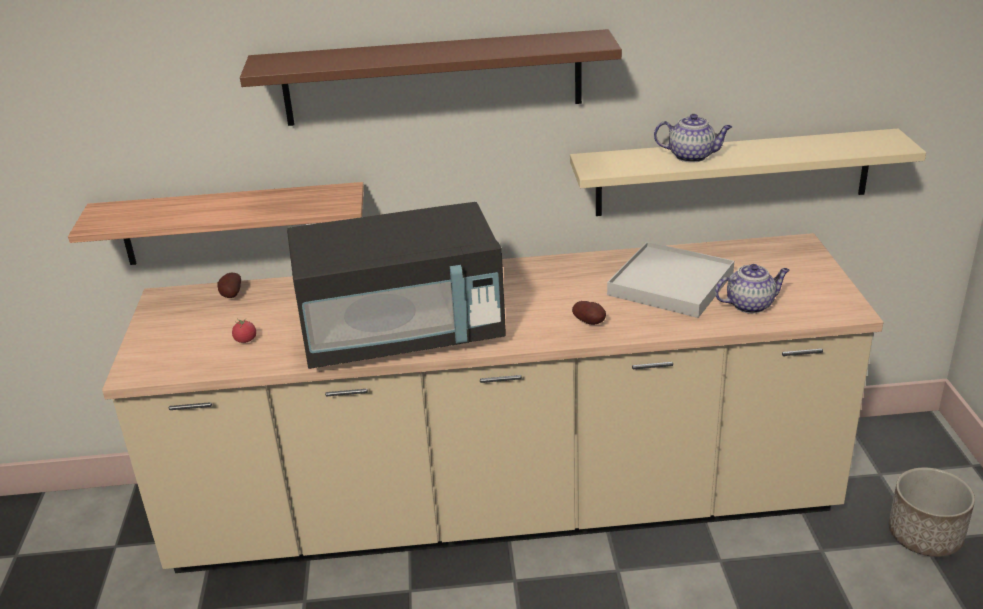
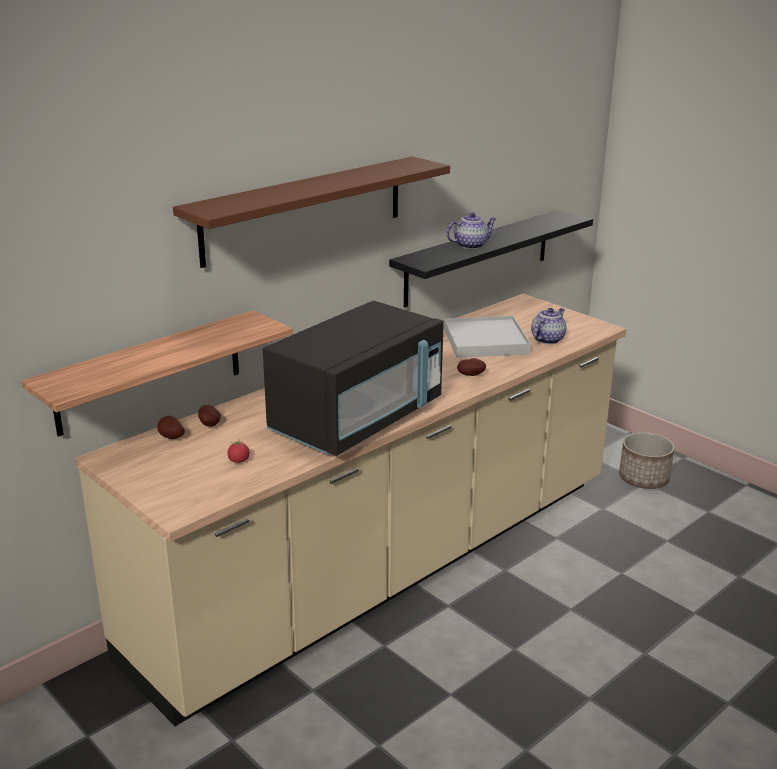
camera: 40 degrees left, 5 degrees down
(276, 294) = (210, 425): none -> potato
(732, 173) = (478, 257): beige shelf -> black shelf

